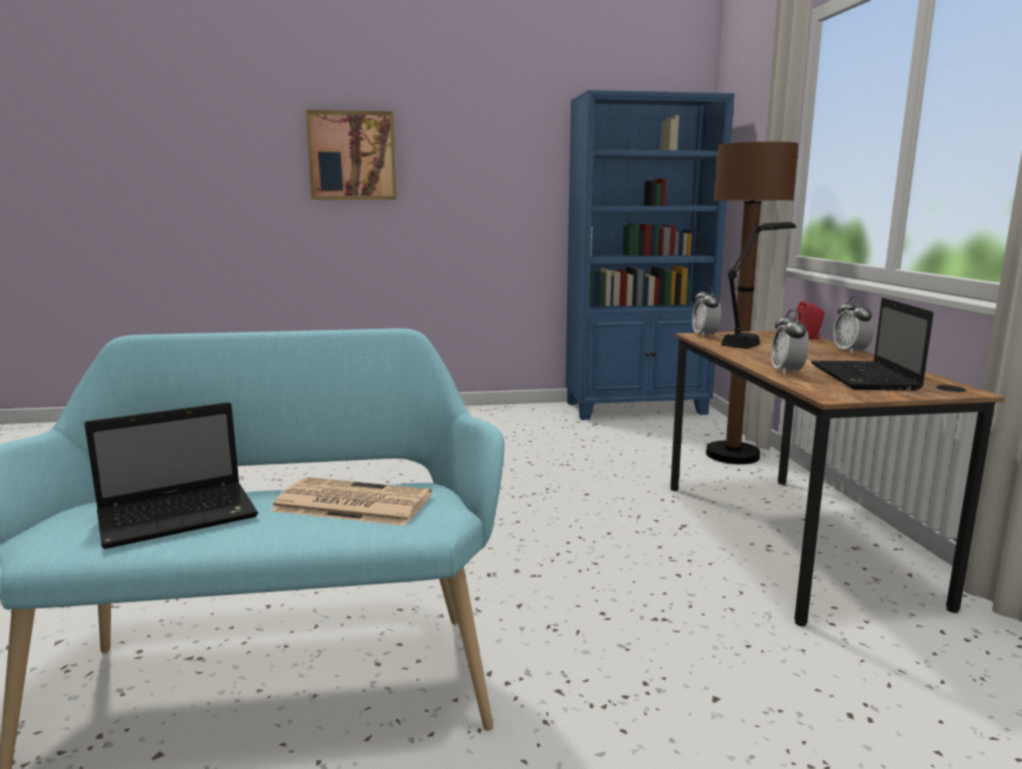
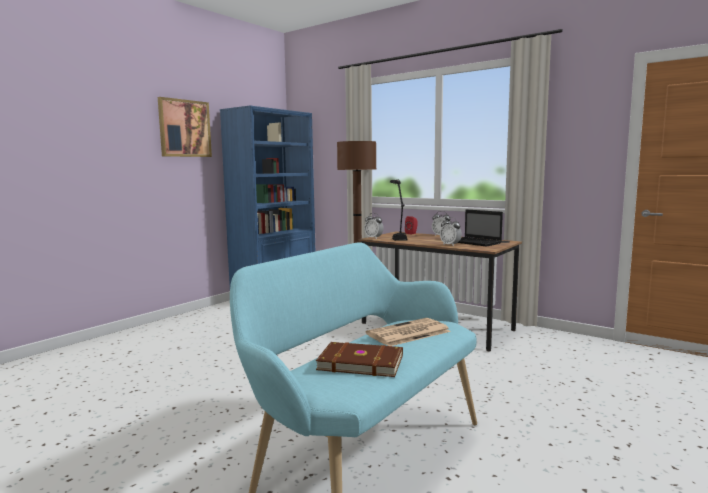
camera: 45 degrees left, 5 degrees down
(181, 516) = (360, 362): laptop -> brown book
(352, 156) = (80, 139): picture -> picture (184, 128)

